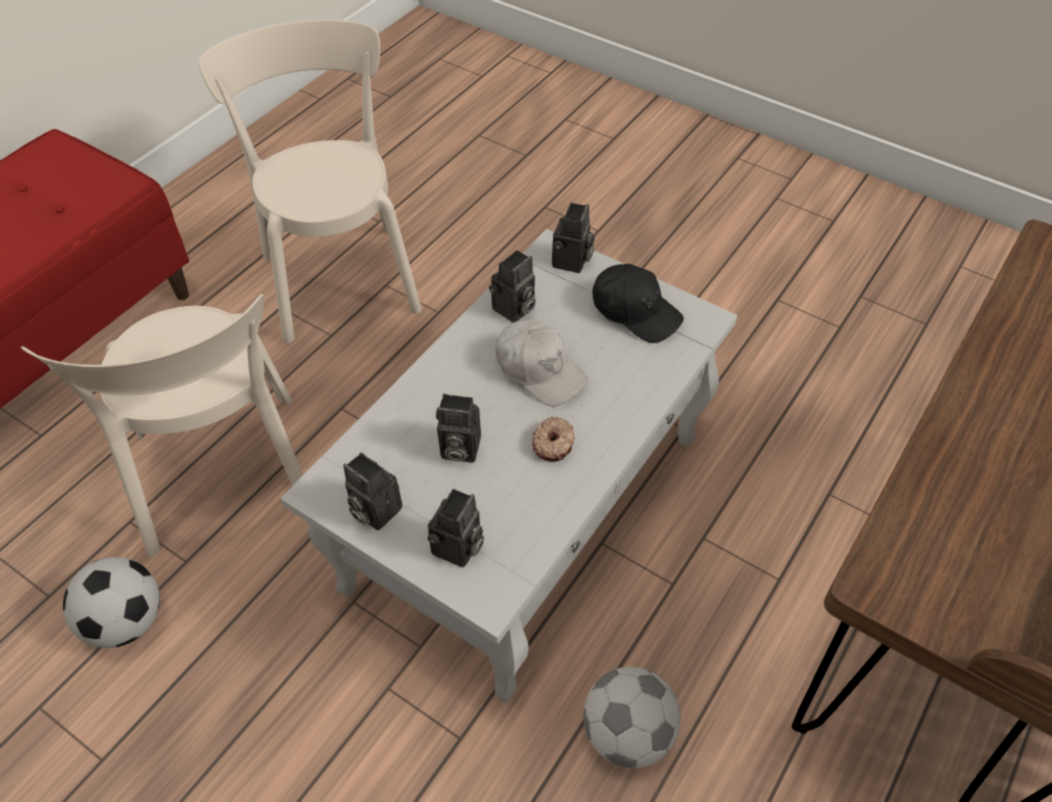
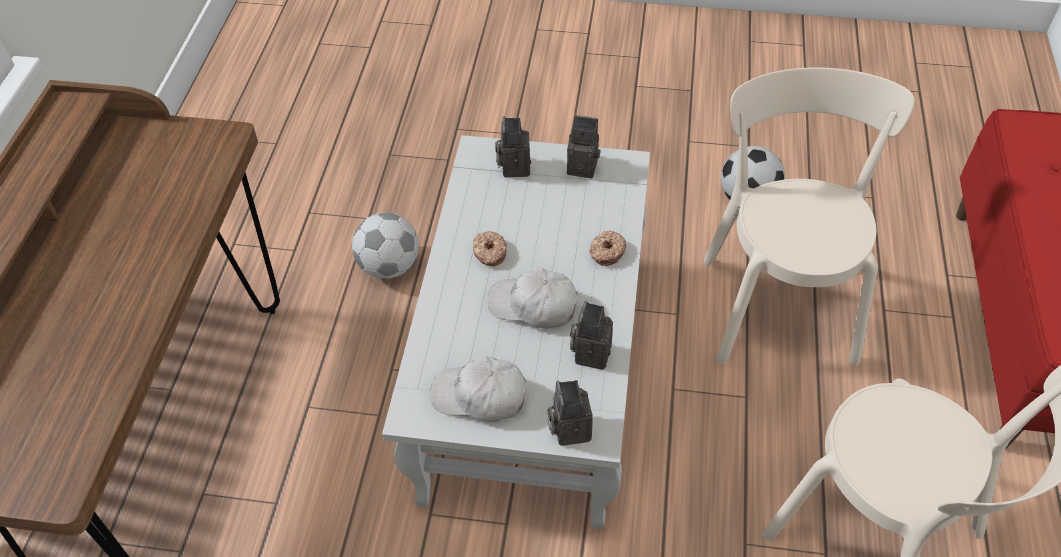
camera: 155 degrees right, 0 degrees up
(225, 480) = (777, 302): beige chair -> beige chair turned 45 degrees clockwise
(429, 394) = (606, 252): none -> donut
(458, 449) = (556, 223): camera -> none
(635, 311) = (480, 396): black cap -> white cap

